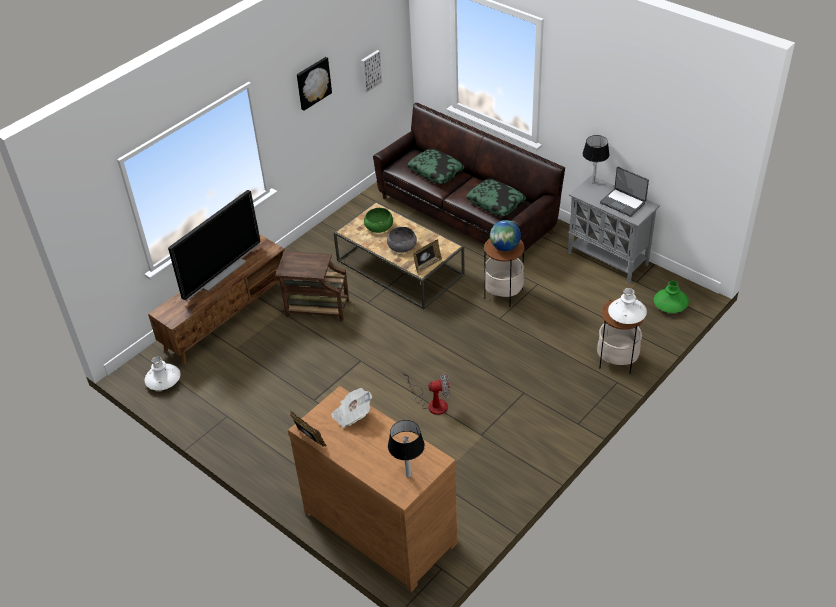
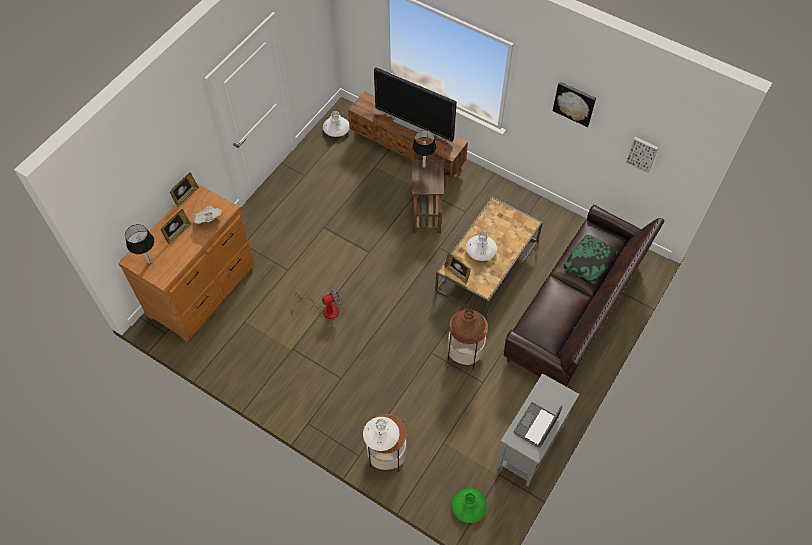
camera: 80 degrees right, 15 degrees up
(367, 446) = (177, 233): none -> picture frame
(379, 226) = (505, 229): green bowl -> none
(402, 246) = (481, 251): grey bowl -> white vase
(432, 403) = (325, 309): fan -> fan turned 105 degrees counterclockwise
(496, 202) = (548, 319): pillow -> none
(505, 247) = (467, 327): globe -> brown vase
(593, 182) = (566, 396): table lamp -> table lamp (423, 166)

